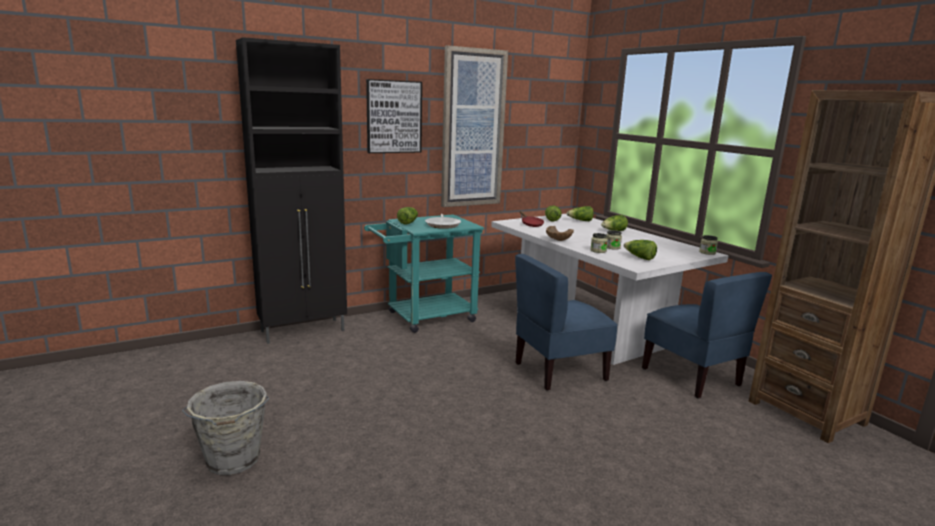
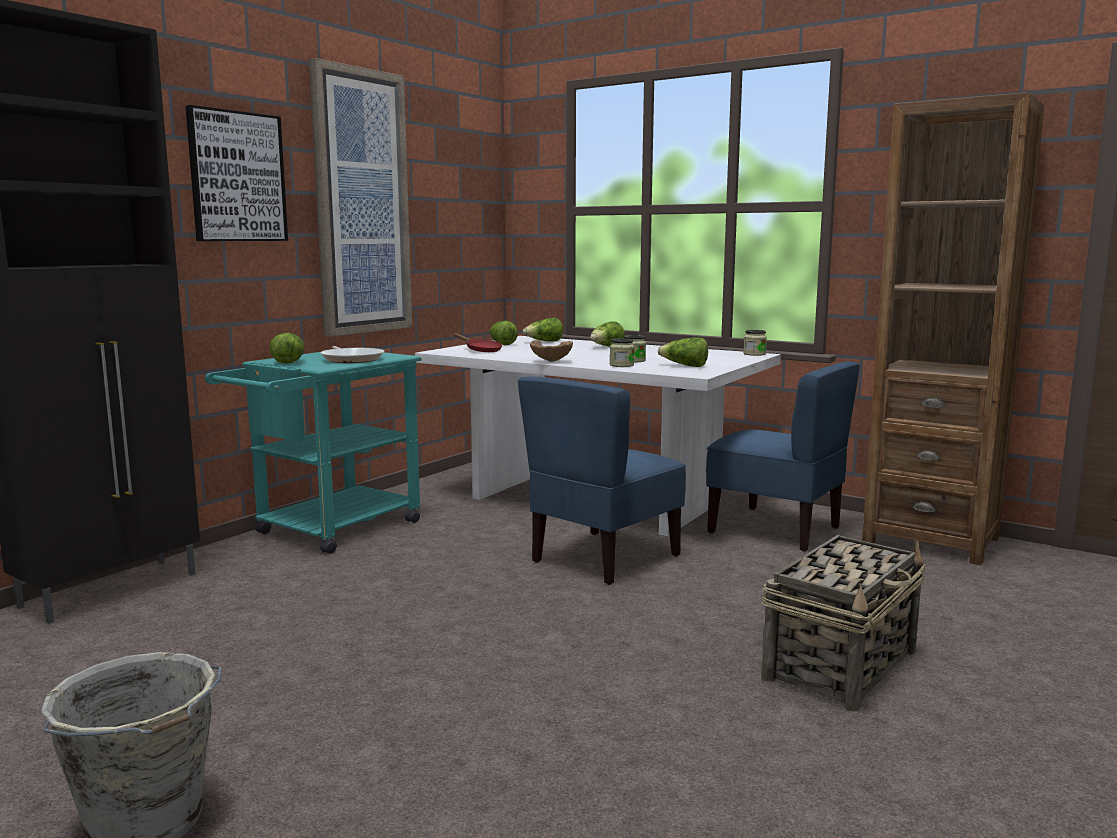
camera: 25 degrees left, 5 degrees down
(645, 487) = (841, 664): none -> basket

